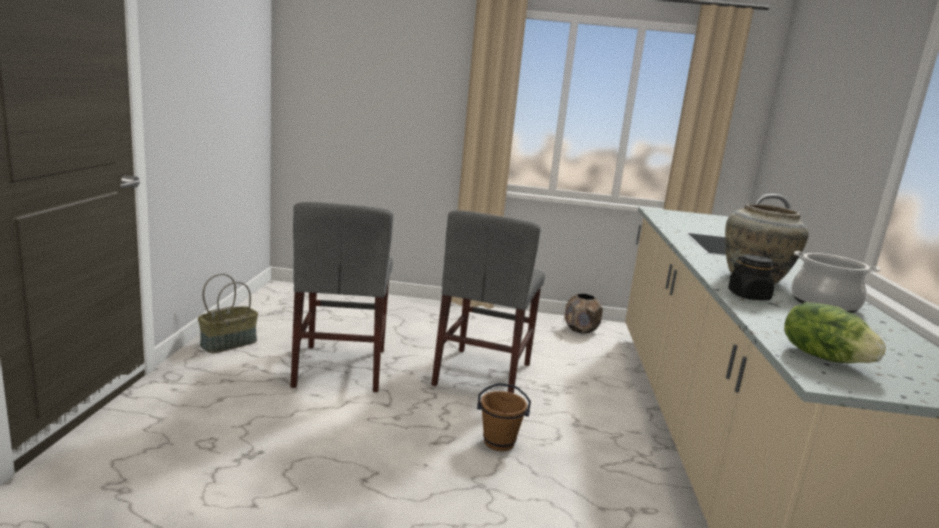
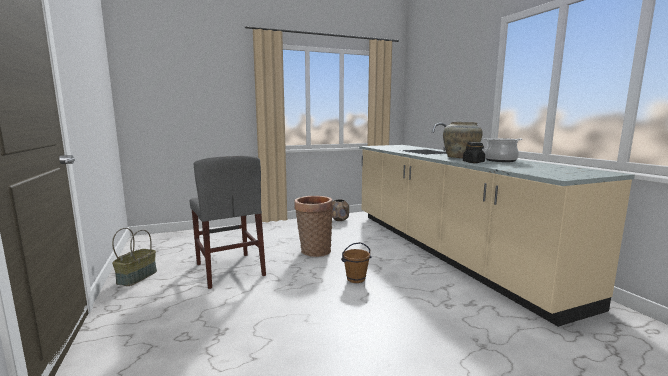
camera: 25 degrees left, 5 degrees down
(483, 374) = (314, 251): grey chair -> basket
(823, 357) = (541, 172): lettuce -> none

